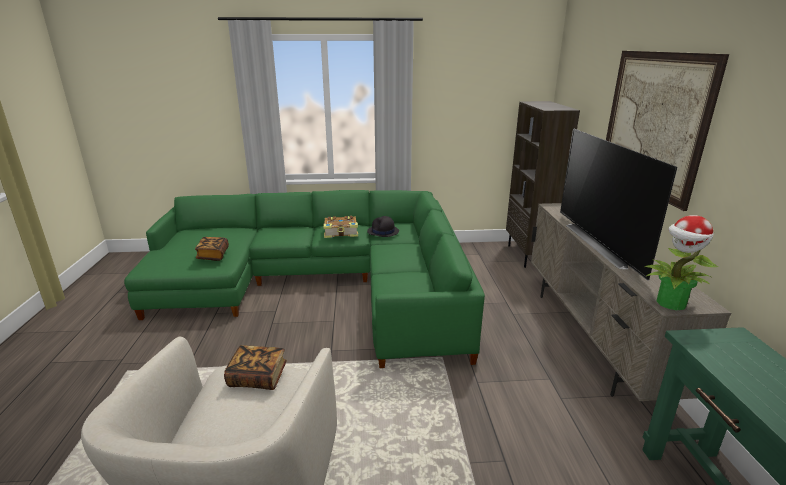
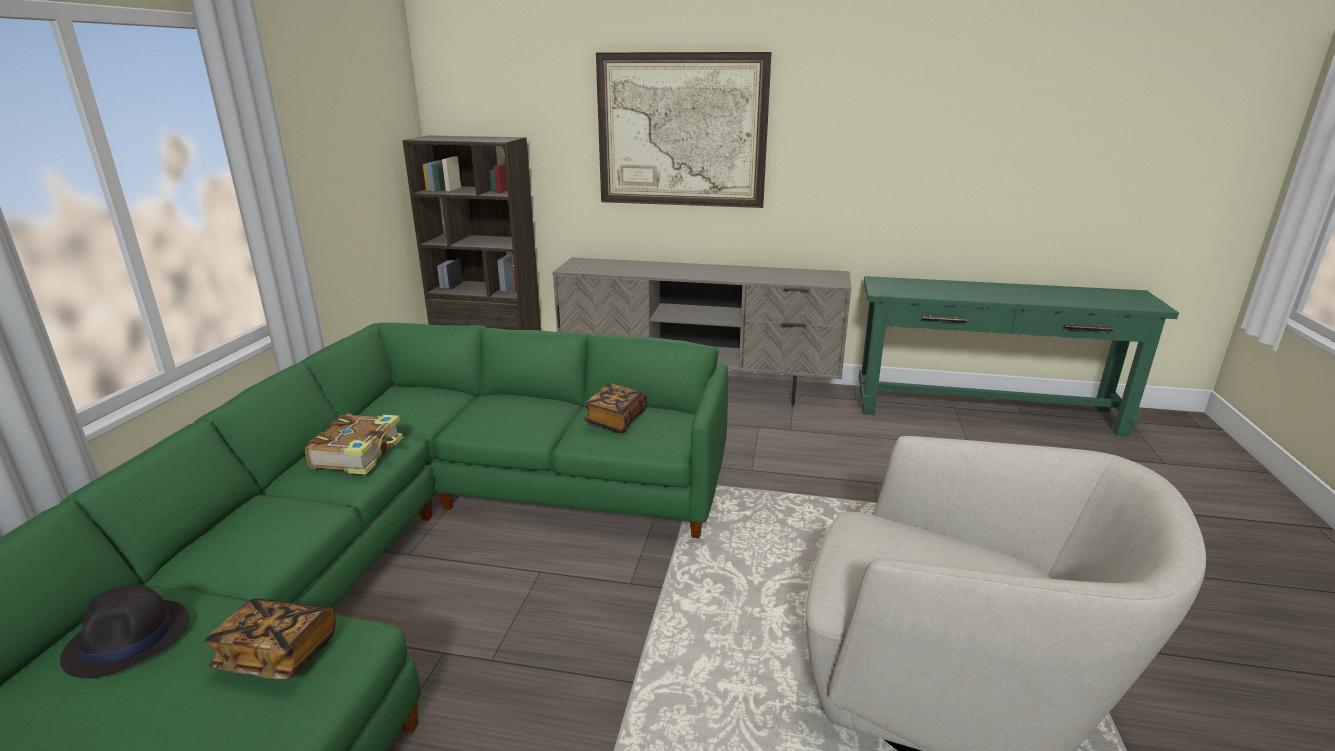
camera: 75 degrees left, 0 degrees up
(258, 377) = (872, 553): book -> book (615, 420)
(383, 232) = (406, 414): black hat -> black hat (129, 639)
(603, 244) = (699, 273): television -> none
(670, 303) = (832, 281): potted plant -> none

